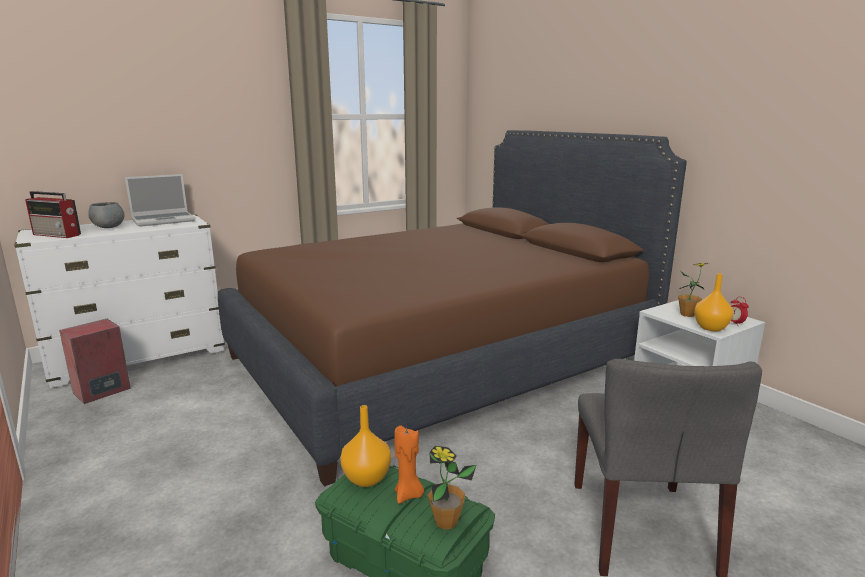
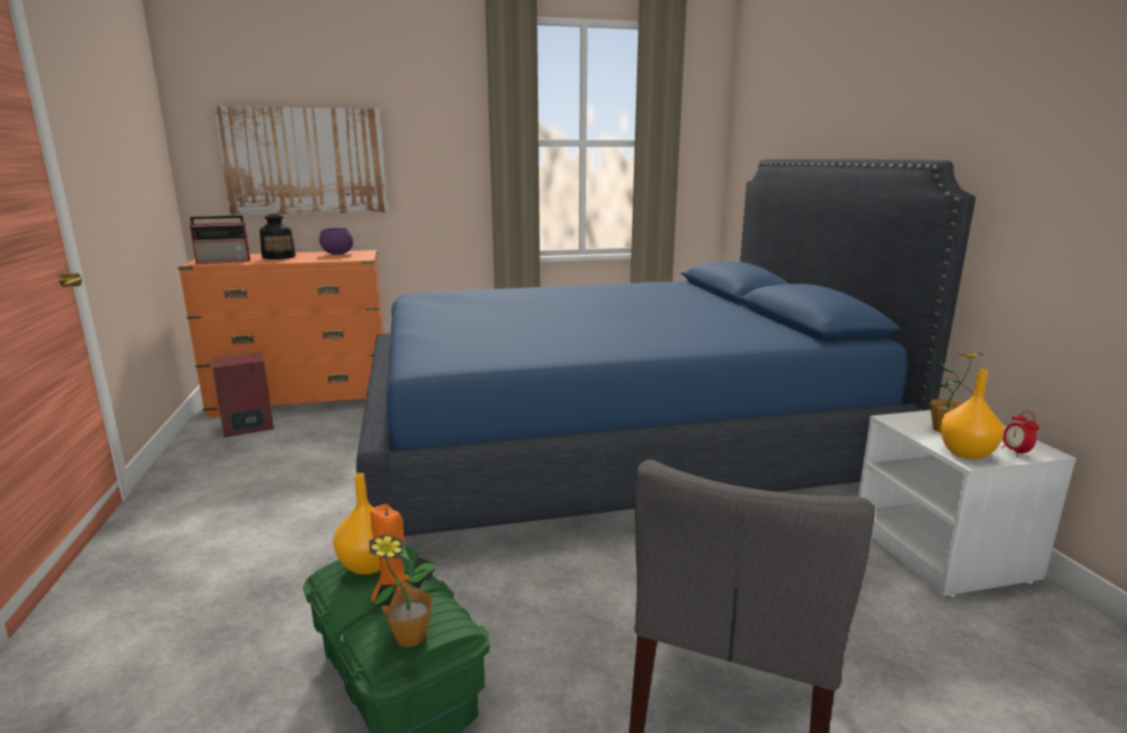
camera: 20 degrees right, 0 degrees up
(57, 235) = (225, 261): radio -> radio turned 60 degrees counterclockwise
(109, 227) = (279, 257): grey bowl -> bottle
(121, 136) = (305, 161): none -> picture
(139, 357) = (304, 399): white dresser -> orange dresser
(164, 220) = (338, 254): laptop -> purple bowl
(440, 361) = (612, 449): brown bed -> blue bed

